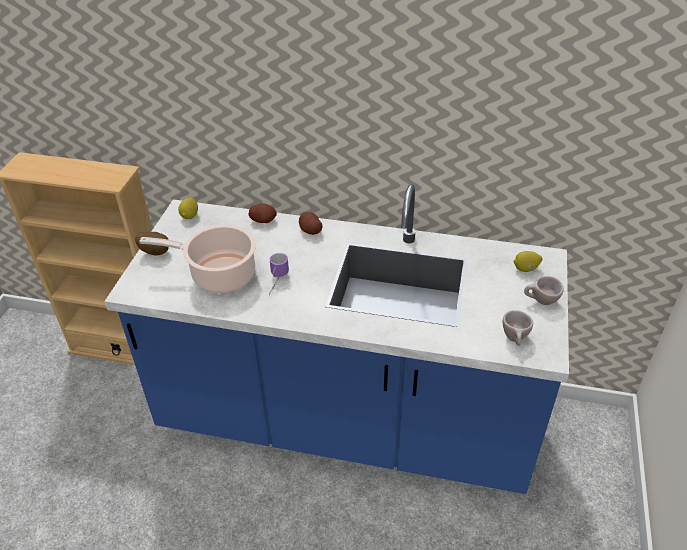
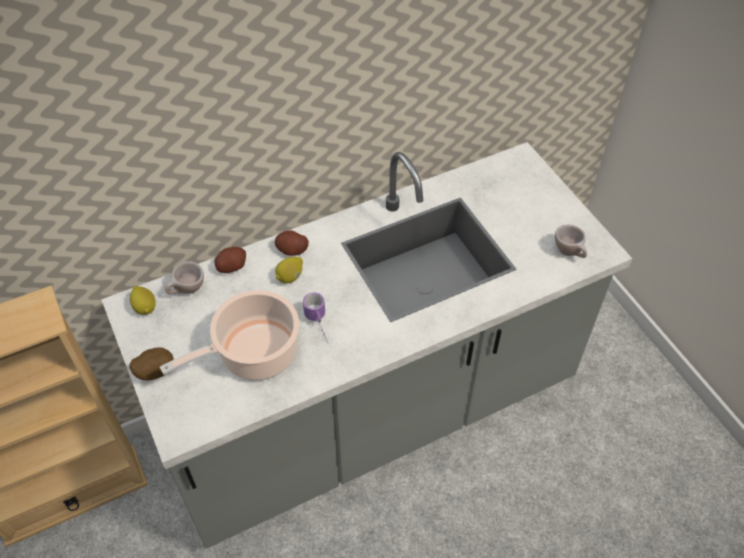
camera: 40 degrees left, 10 degrees up
(346, 422) = (372, 414): blue counter -> grey counter
(525, 269) = (515, 180): lemon -> lemon (290, 277)
(540, 302) = (555, 205): beige cup -> beige cup (187, 291)

